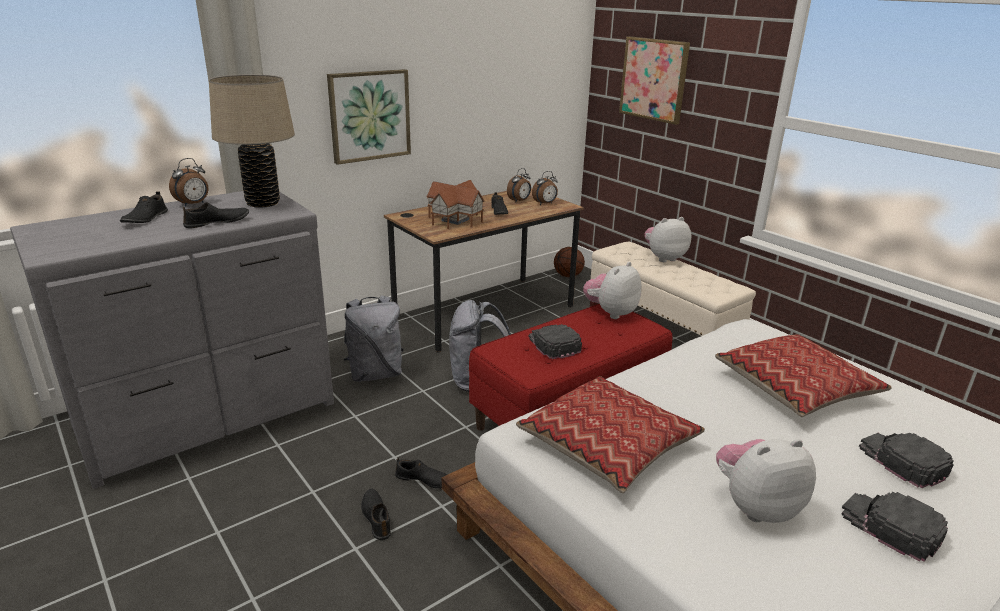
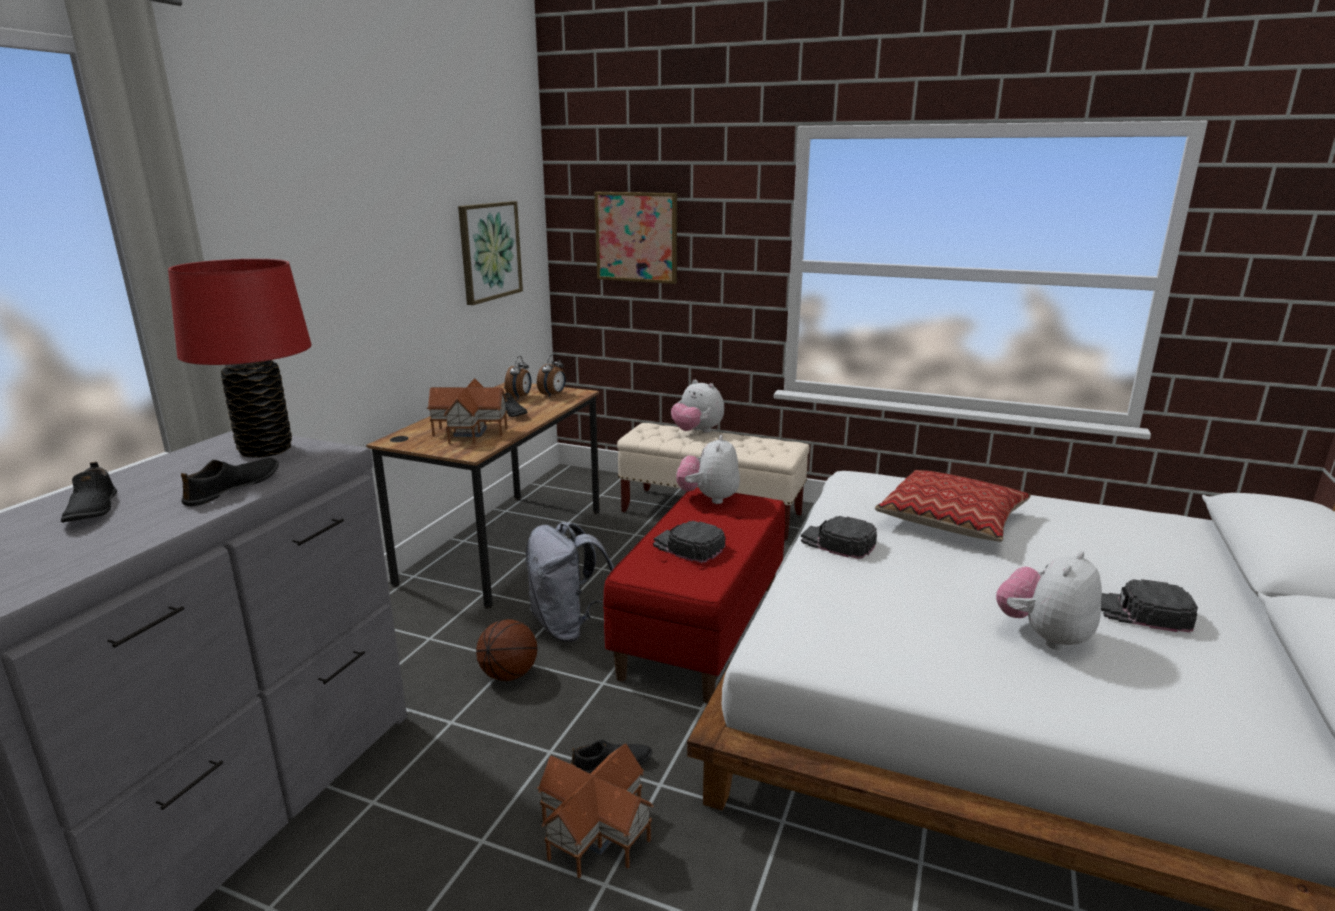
camera: 30 degrees left, 5 degrees down
(193, 204) = (148, 473): alarm clock -> none
(263, 203) = (265, 450): beige table lamp -> red table lamp
(369, 115) = (335, 311): picture -> picture (489, 251)
(375, 374) = (431, 660): grey backpack -> none
(377, 517) = (596, 833): black shoe -> toy house
(568, 275) = (564, 480): basketball -> basketball (509, 674)
(608, 444) = (867, 627): pillow -> none
(664, 258) = (697, 432): plush toy -> plush toy turned 90 degrees counterclockwise
(902, 461) = (1090, 556): black cap -> black cap (838, 542)

